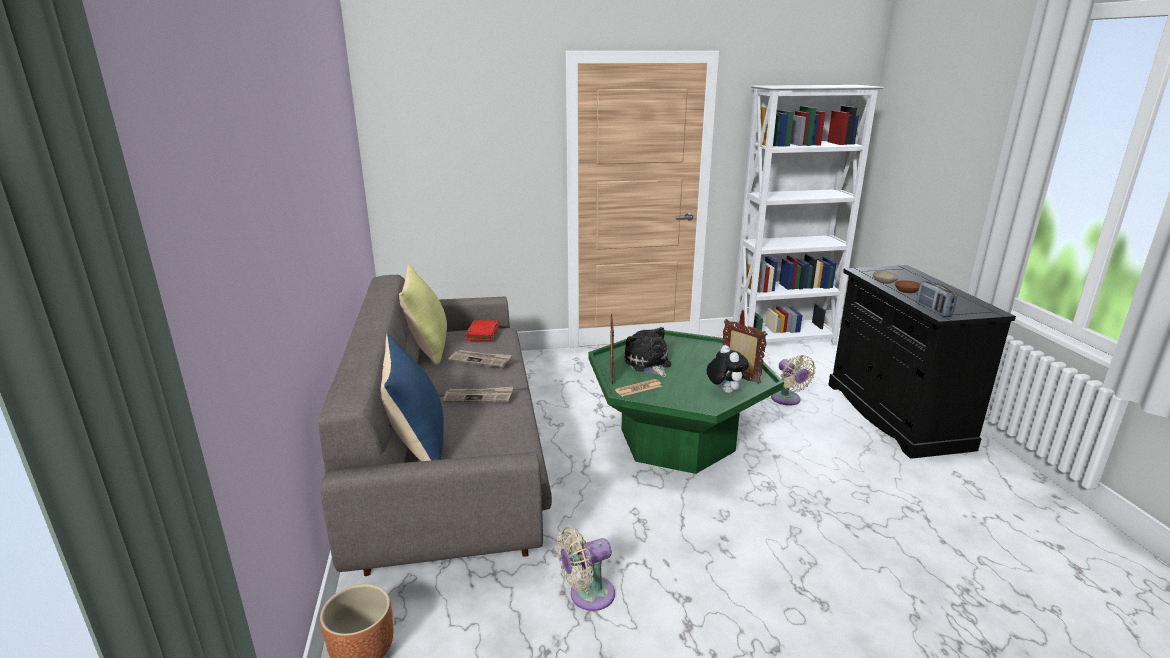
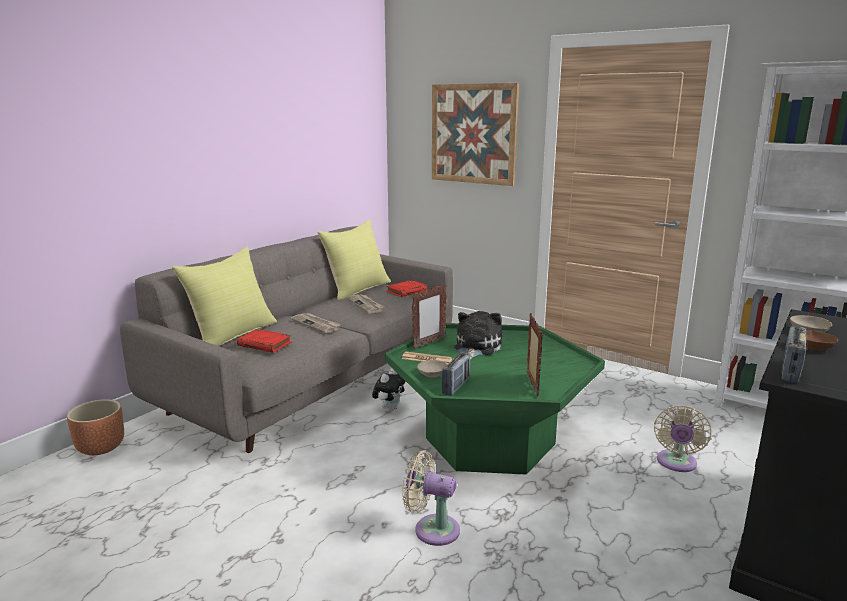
camera: 45 degrees right, 5 degrees down
(417, 443) = (232, 334): blue pillow -> yellow pillow
(484, 151) = (473, 134): none -> picture
(484, 436) = (265, 344): none -> red book
(587, 595) = (233, 495): beige fan -> beige fan (432, 529)
(670, 398) = (433, 374): none -> beige bowl
(703, 400) = (456, 386): none -> radio
(724, 391) = (491, 388): plush toy -> plush toy (389, 409)

